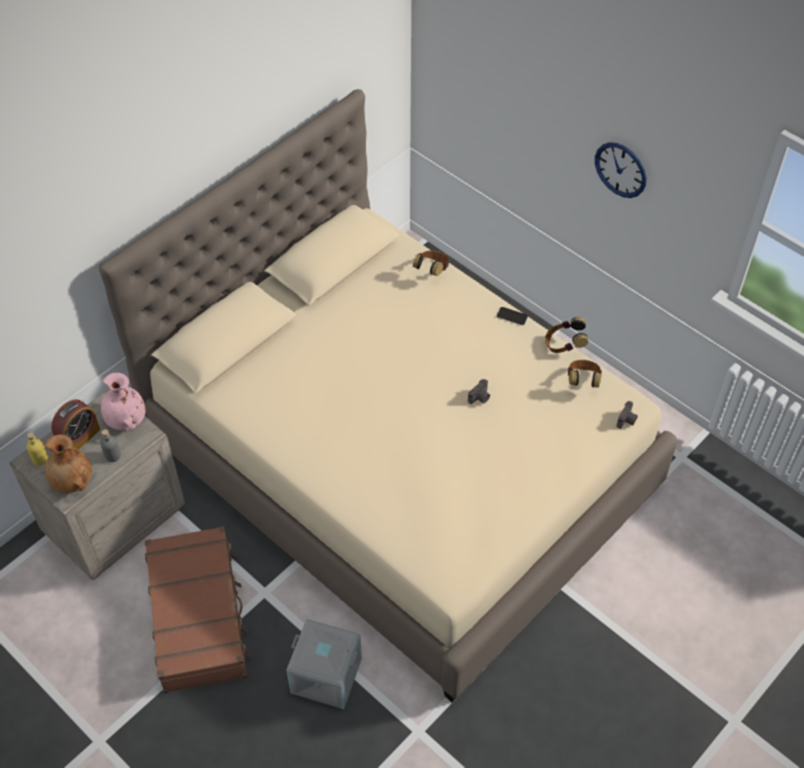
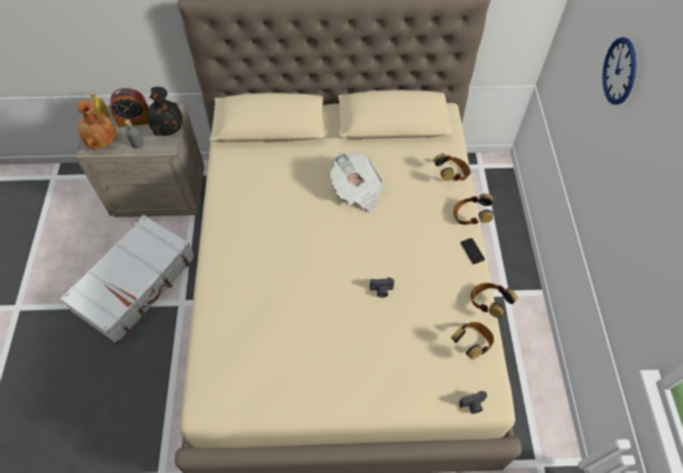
camera: 45 degrees right, 5 degrees up
(125, 420) = (168, 128): pink vase -> black vase
(199, 616) = (136, 284): brown suitcase -> white suitcase
(325, 676) = (154, 386): grey storage box -> none
(372, 339) = (357, 191): none -> newspaper
(482, 292) = (470, 217): none -> headphones
(621, 169) = (646, 191): wall clock -> wall clock (619, 71)

